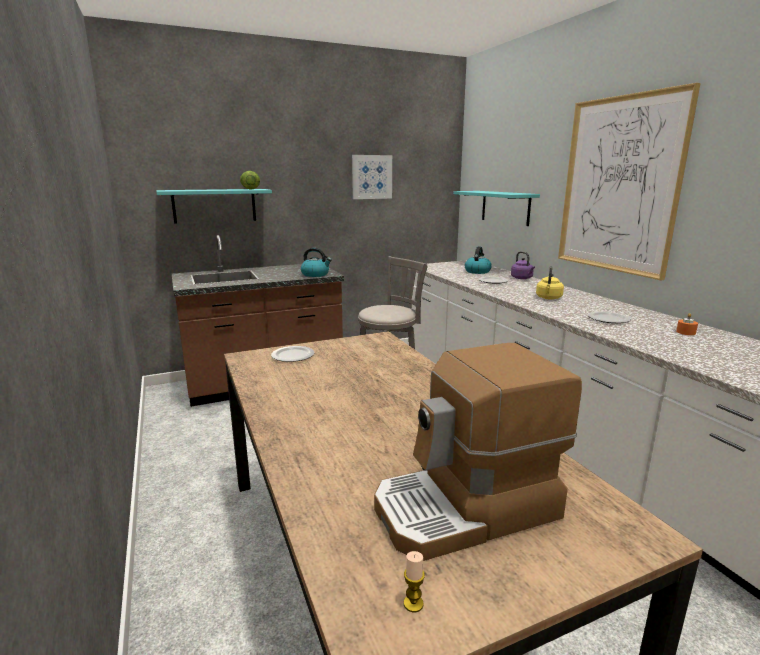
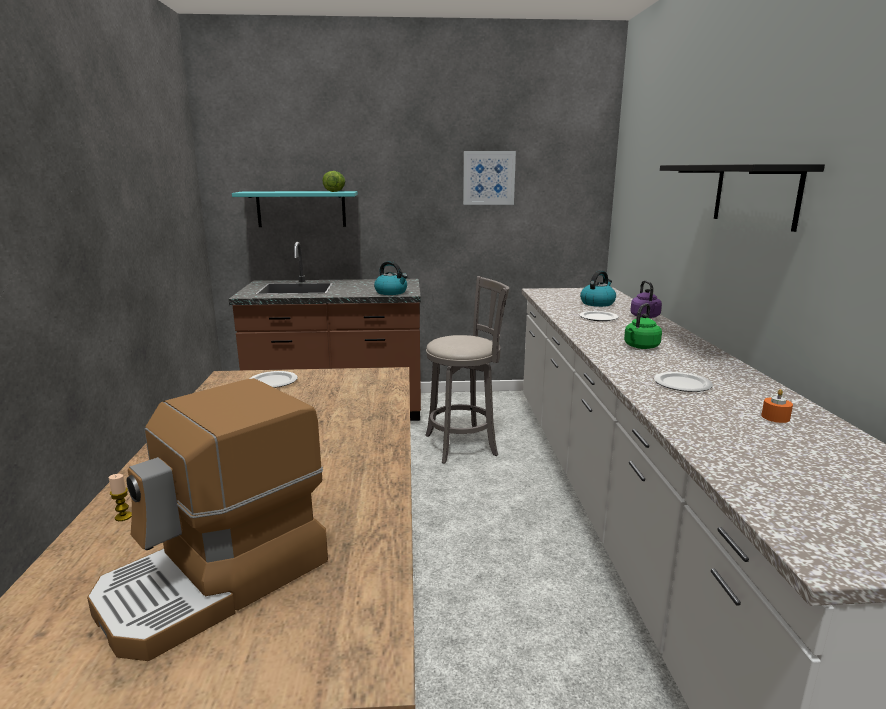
camera: 20 degrees right, 0 degrees up
(413, 603) = (40, 660): candle -> candle (123, 516)
(467, 509) = (217, 581): coffee machine -> coffee machine turned 45 degrees counterclockwise
(505, 207) = (648, 220): turquoise shelf -> none
(548, 298) = (640, 347): yellow kettle -> green kettle
(619, 185) = (755, 195): picture -> black shelf

